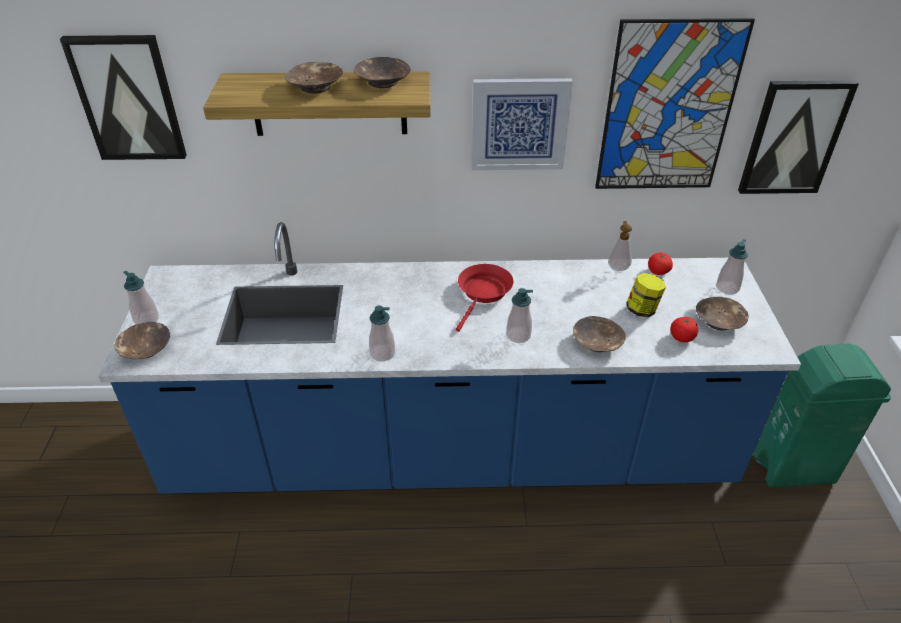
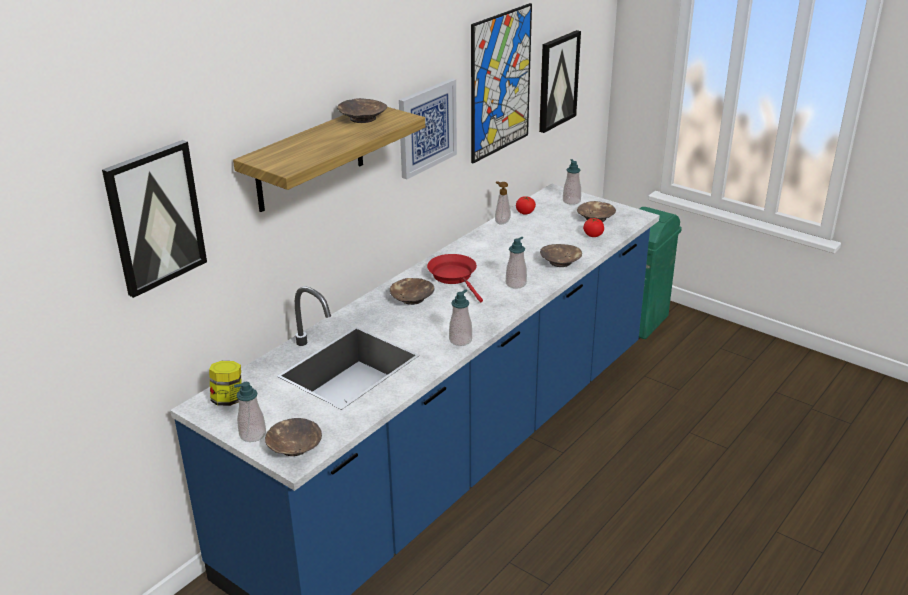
camera: 50 degrees left, 10 degrees down
(316, 87) = (328, 137): brown bowl -> brown bowl (412, 298)
(642, 310) = (552, 234): jar -> jar (228, 399)

